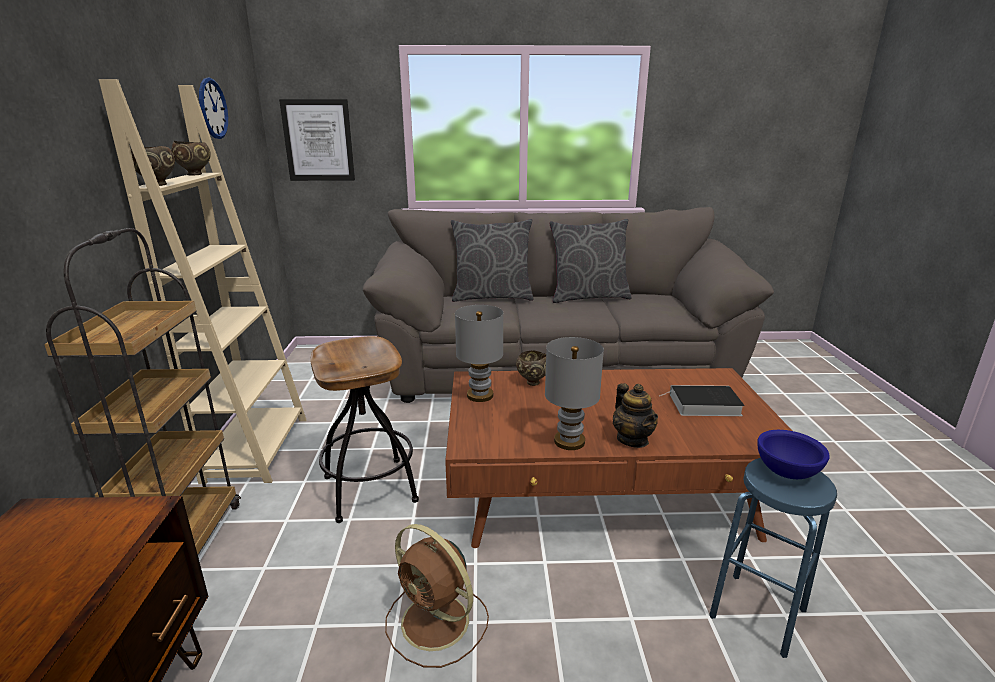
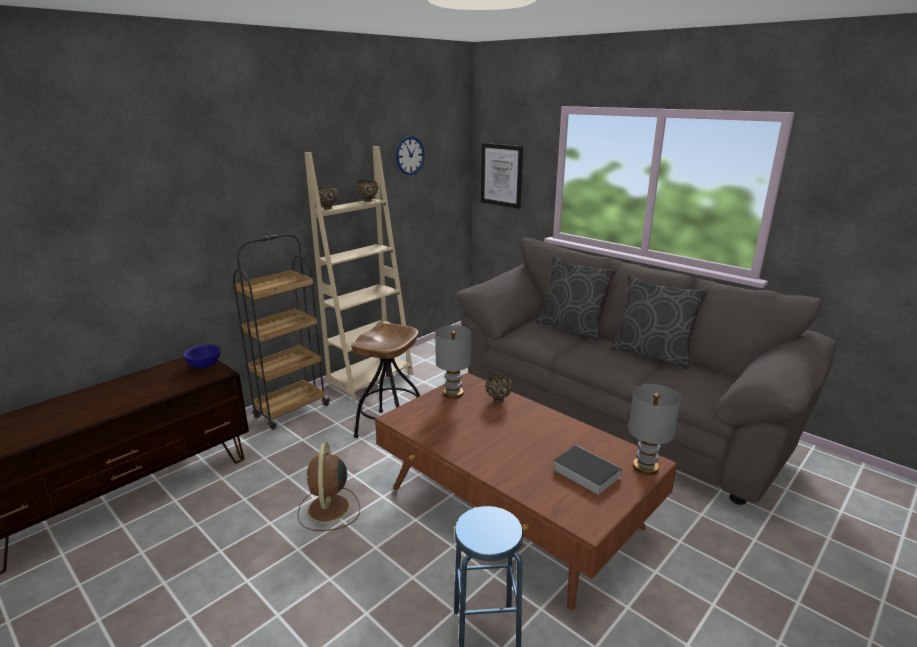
camera: 45 degrees right, 0 degrees up
(568, 441) = (449, 443): grey table lamp -> grey table lamp (645, 467)
(632, 439) = (487, 464): teapot -> none
(788, 472) = (496, 525): blue bowl -> blue bowl (204, 366)

